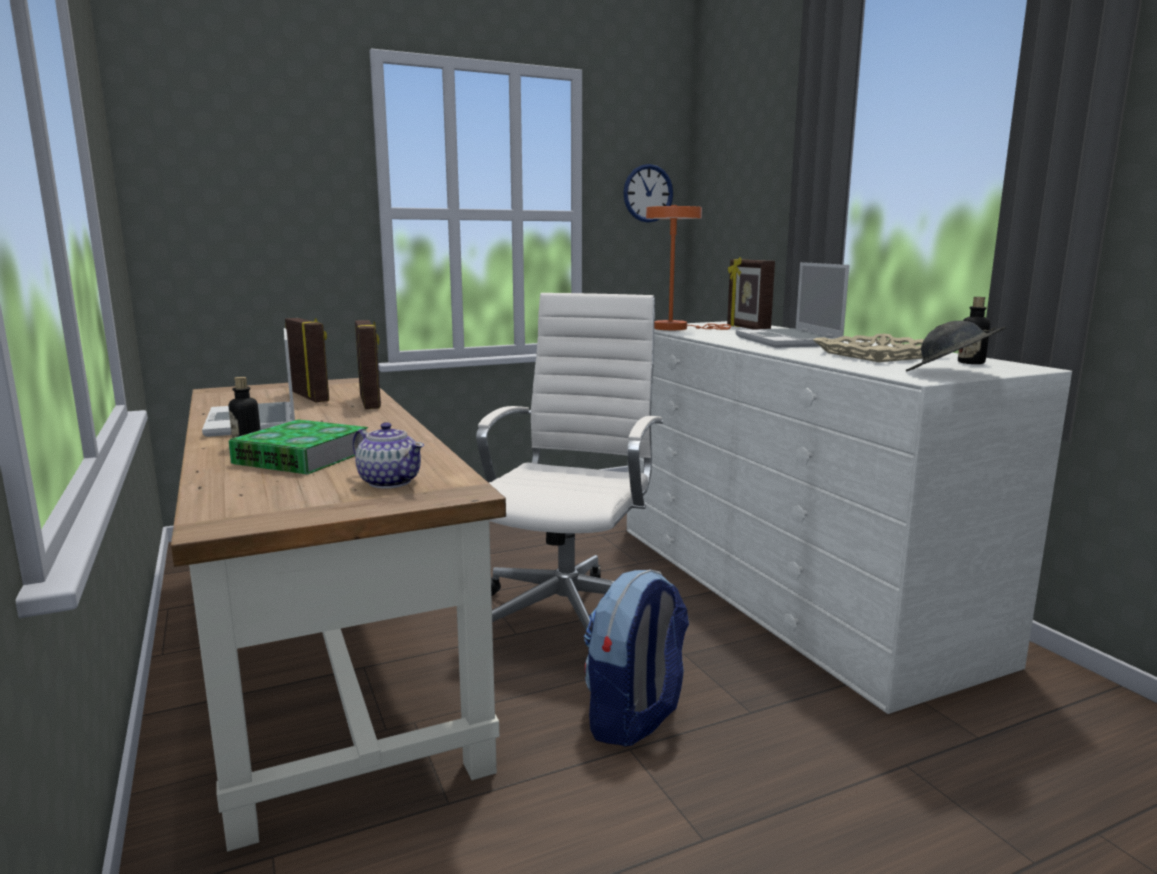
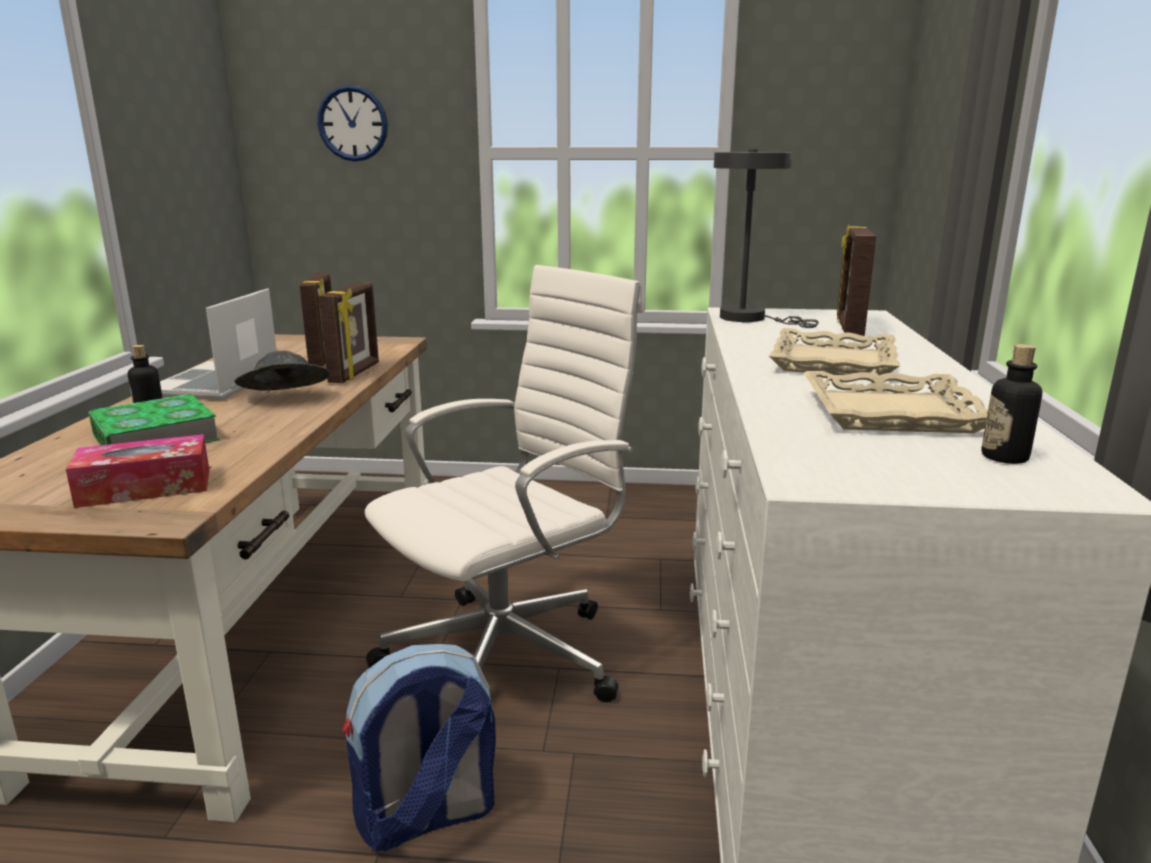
camera: 30 degrees right, 5 degrees up
(389, 481) = (145, 487): teapot -> tissue box
(648, 193) = (833, 120): wall clock -> wall clock (353, 123)
(677, 328) = (750, 318): orange table lamp -> grey table lamp
(789, 341) = (834, 362): laptop -> beige tray
(951, 374) = (887, 479): grey hat -> grey hat (284, 399)

